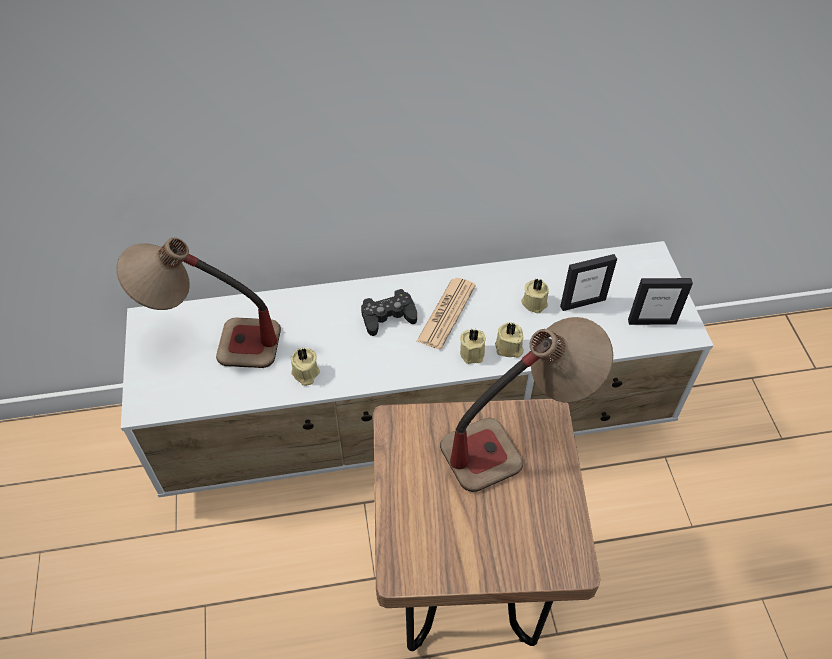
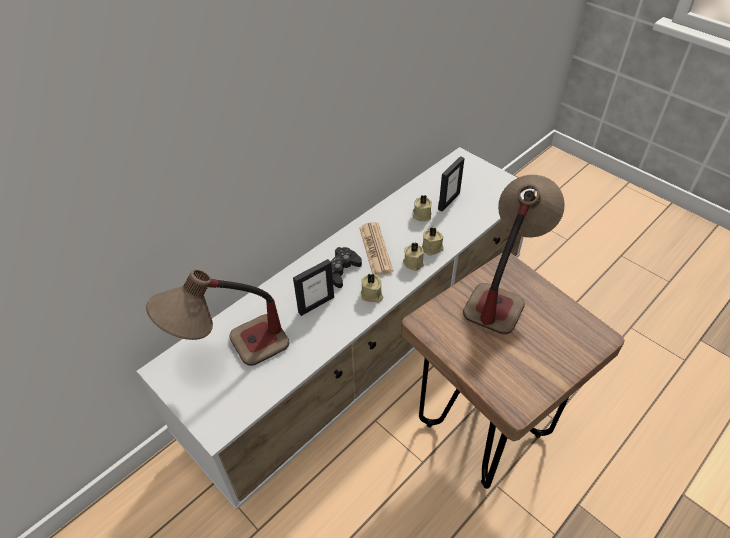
camera: 35 degrees left, 5 degrees down
(305, 374) = (318, 336): beige candle -> beige candle (372, 295)
(651, 321) = (495, 192): picture frame -> picture frame (316, 304)

